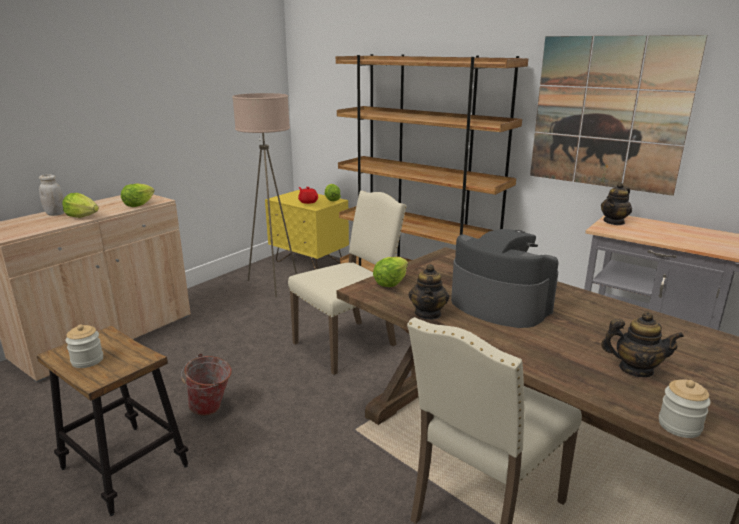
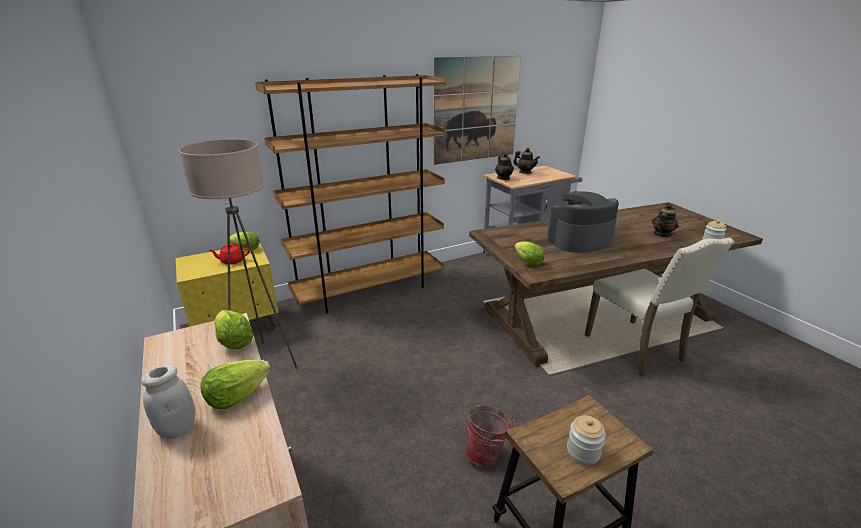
camera: 65 degrees left, 5 degrees up
(348, 344) = (428, 347): beige chair -> none
(428, 313) = (585, 262): teapot -> teapot (525, 172)

